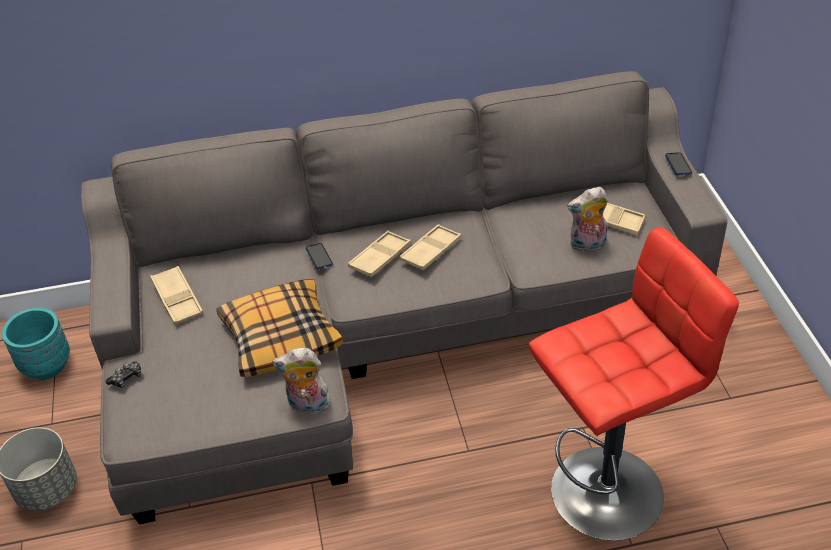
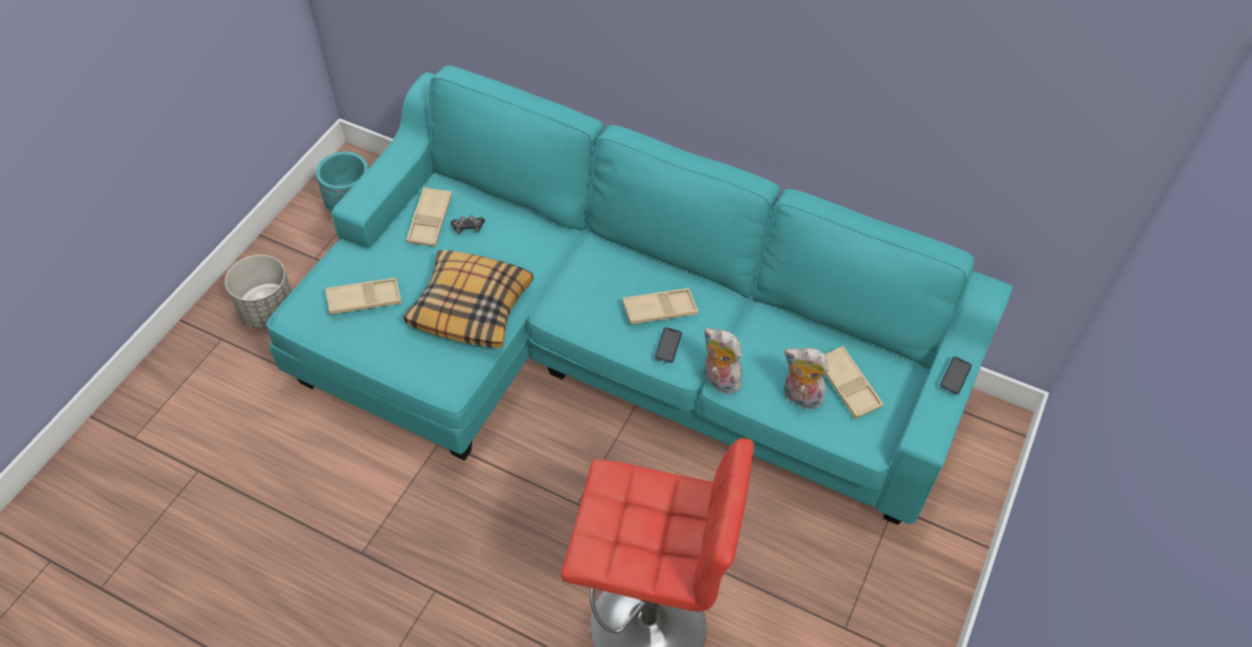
camera: 35 degrees right, 10 degrees up
(126, 378) = (337, 265): game controller -> game controller (468, 228)
(307, 405) = (434, 381): plush toy -> plush toy (718, 380)
(319, 257) = (569, 253): phone -> phone (668, 346)
(380, 258) = (613, 287): beige tray -> beige tray (364, 299)
(382, 337) = (607, 354): grey sofa -> turquoise sofa

